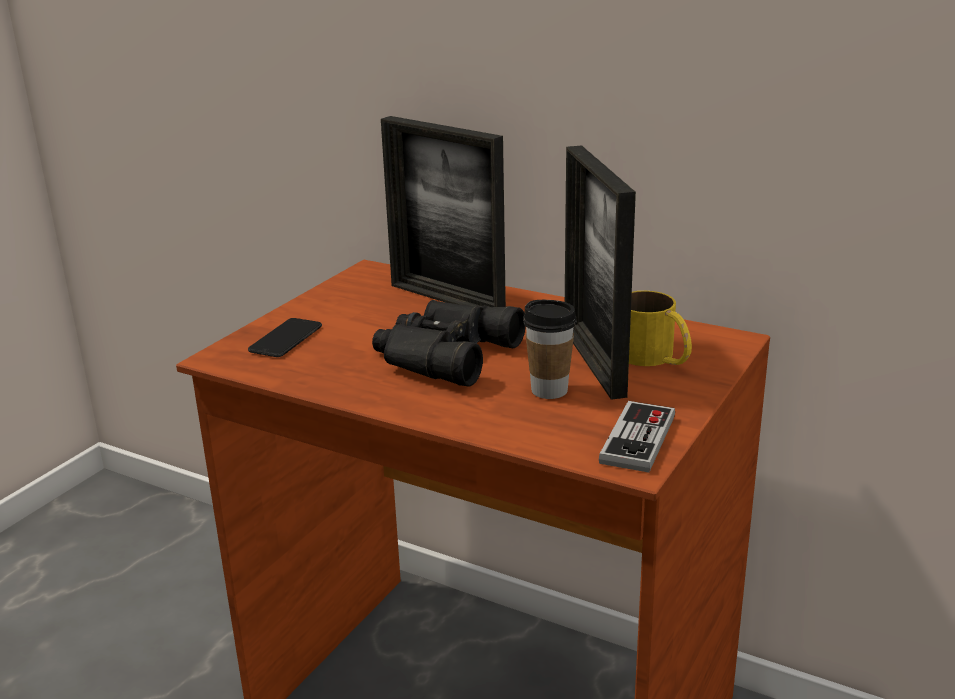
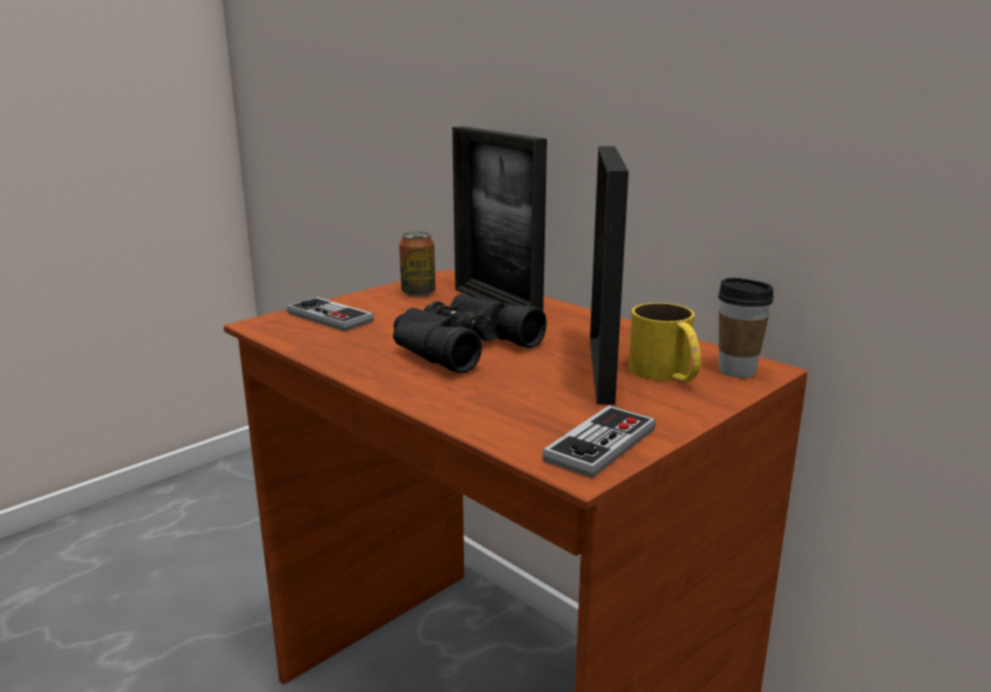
camera: 15 degrees right, 5 degrees down
(286, 339) = (330, 317): phone -> game controller
(356, 295) = (418, 293): none -> can
(549, 390) = (538, 387): cup -> cup (737, 371)

